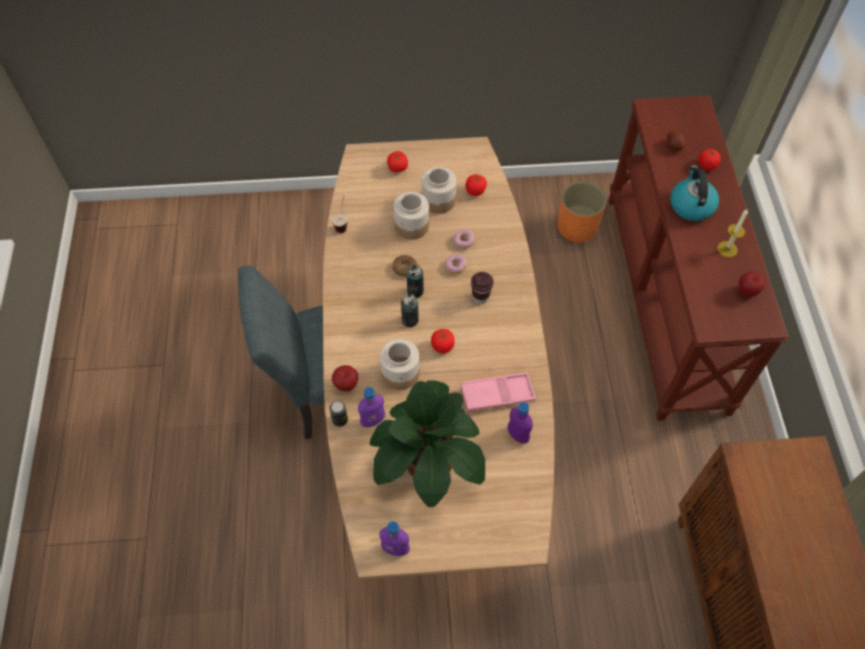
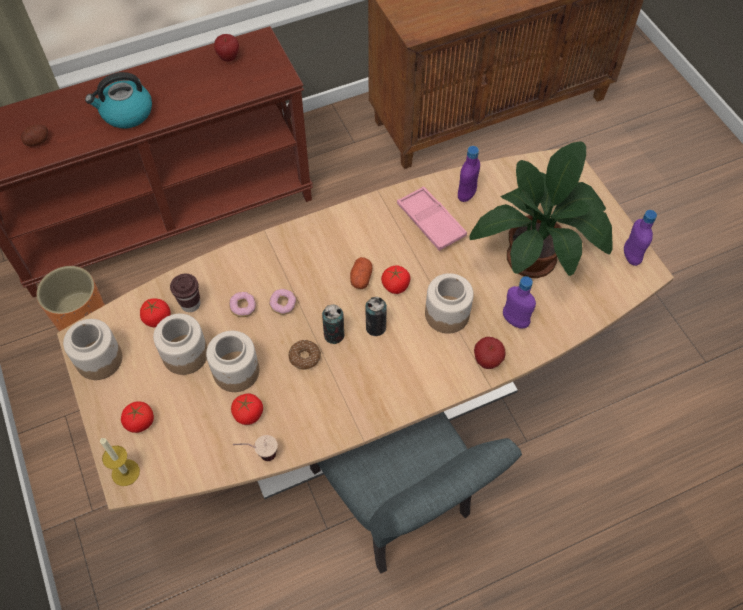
camera: 110 degrees left, 0 degrees up
(340, 420) = (530, 352): can -> none
(455, 155) = (99, 359): none -> jar
(460, 324) = (361, 278): none -> potato
(480, 297) = (317, 268): brown cup -> brown cup (190, 304)
(707, 165) = (63, 109): tomato -> tomato (248, 414)
(727, 249) = (179, 78): candle -> candle (125, 472)

